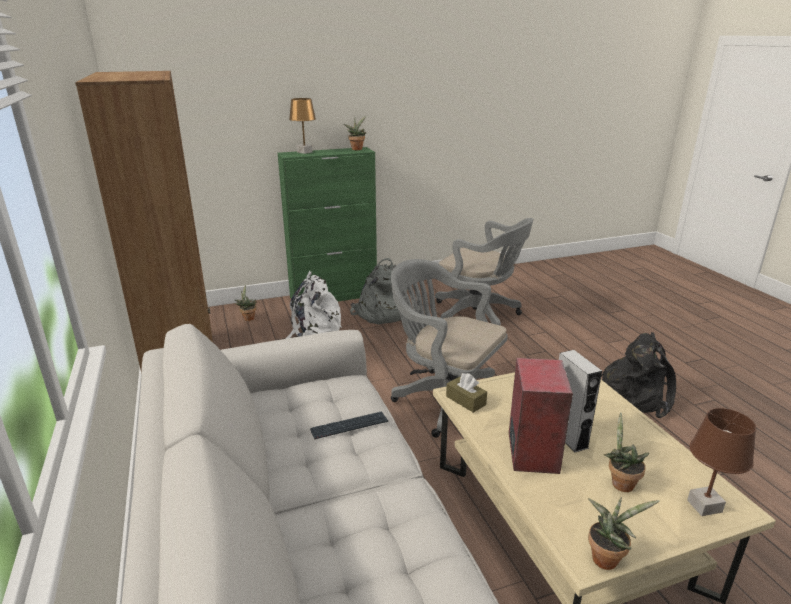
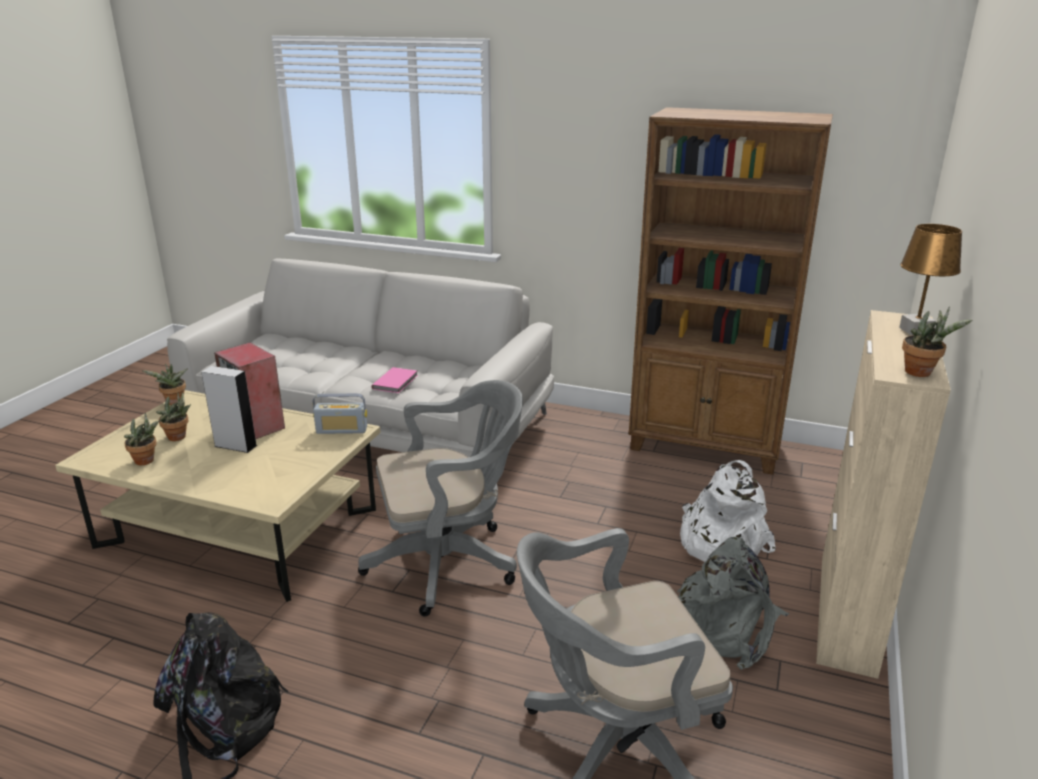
camera: 130 degrees right, 0 degrees up
(248, 318) = (811, 511): potted plant -> potted plant (147, 461)
(334, 296) = (846, 613): green cabinet -> beige cabinet
(349, 426) = (396, 382): keyboard -> pink book
(465, 400) = (342, 430): brown tissue box -> radio
(704, 506) = (111, 450): brown table lamp -> none

